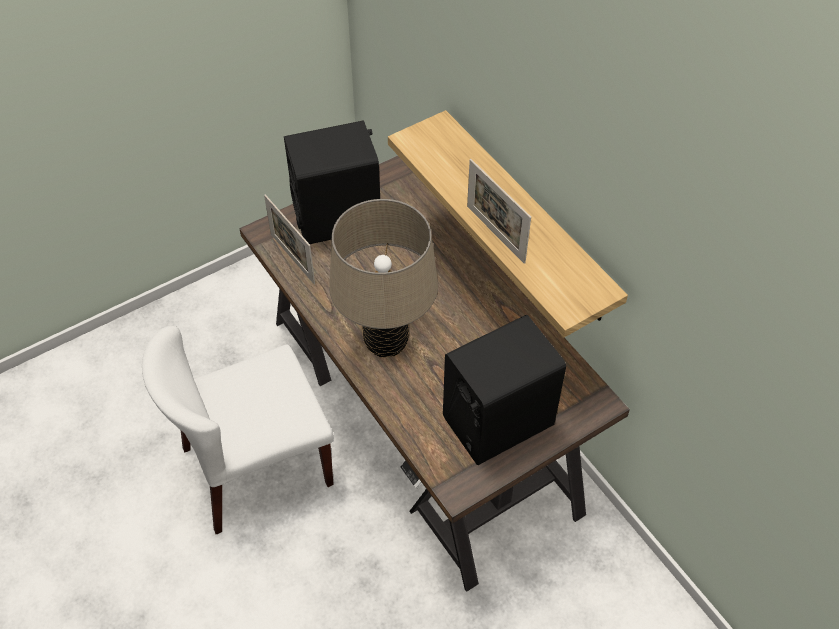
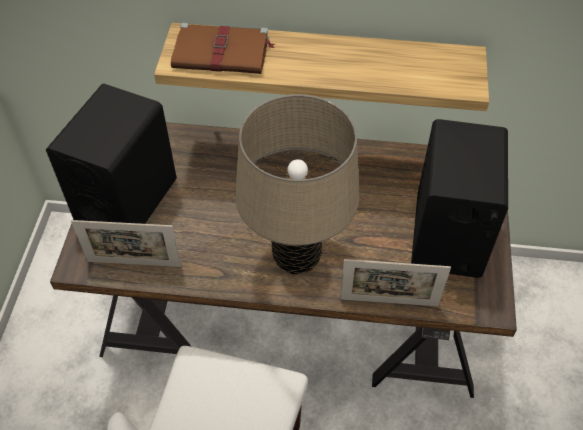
camera: 50 degrees left, 0 degrees up
(446, 155) = (223, 52): none -> brown book
(495, 234) = (345, 78): picture frame -> picture frame (389, 302)

